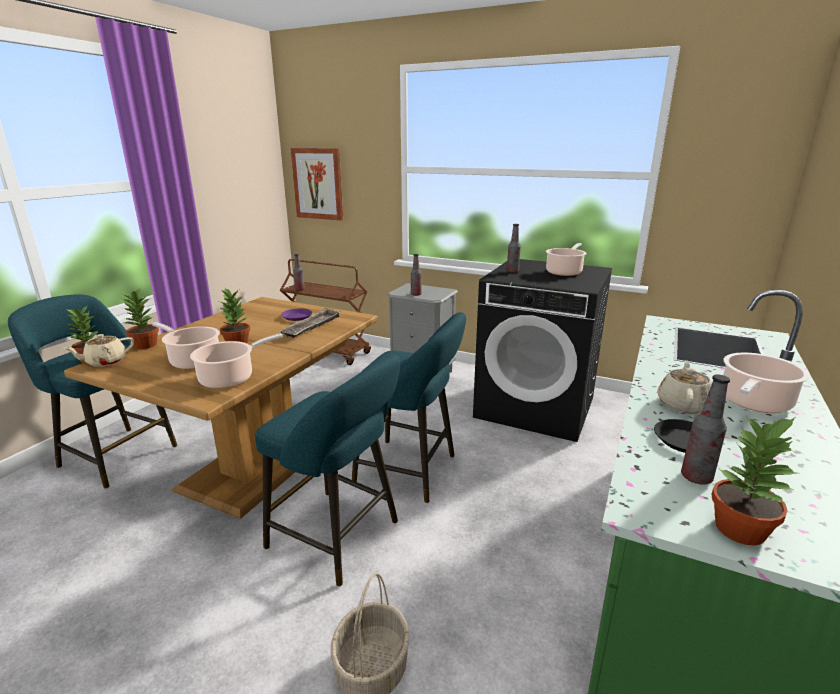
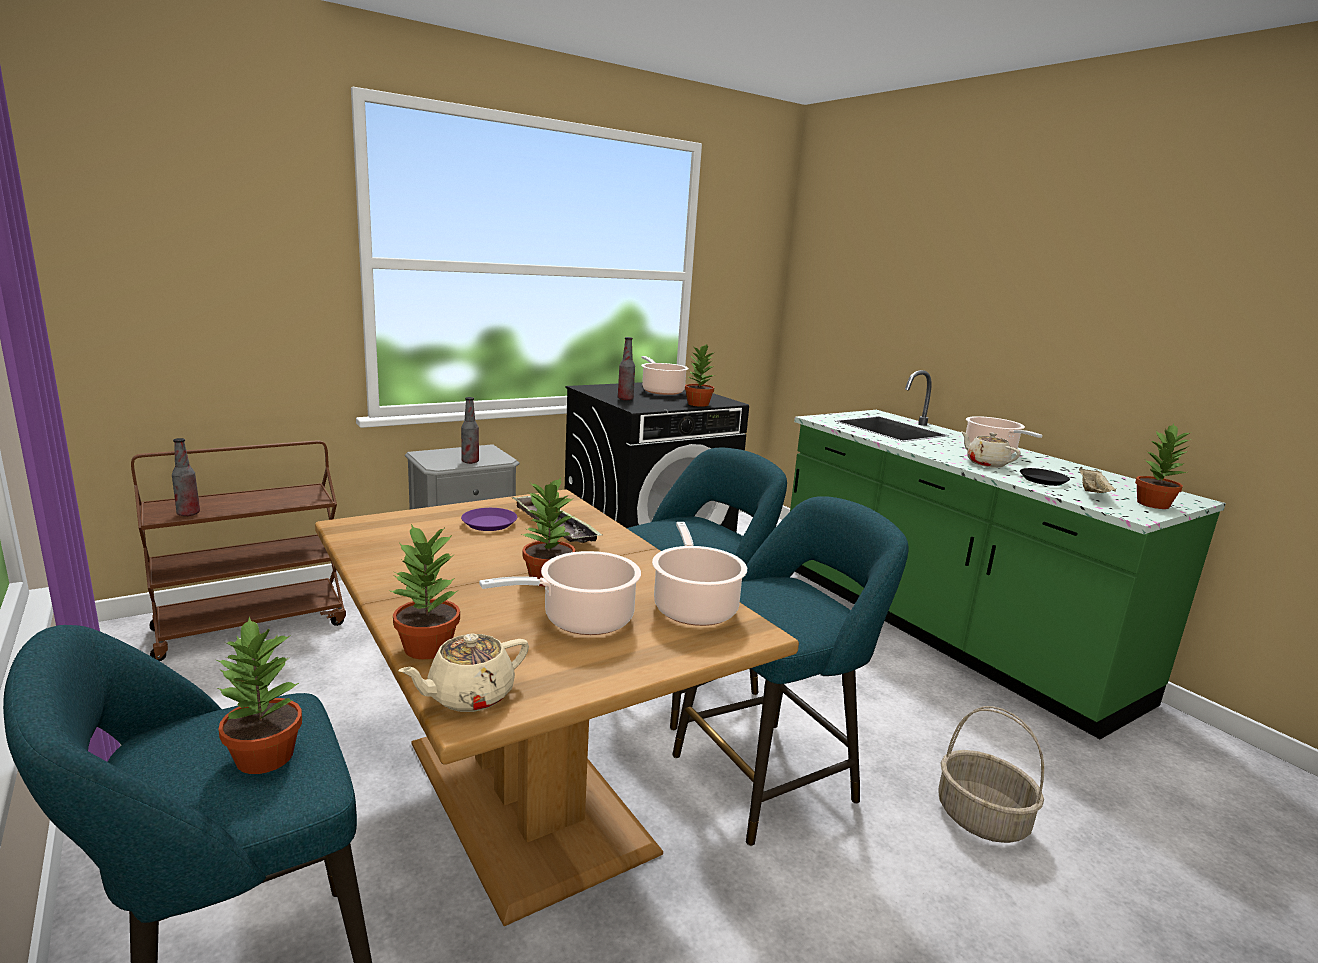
camera: 60 degrees left, 5 degrees down
(105, 362) = (469, 696): beige teapot -> beige teapot turned 60 degrees clockwise
(318, 184) = (150, 288): picture -> none
(551, 284) = (697, 404): none -> potted plant
(696, 477) = (1093, 493): bottle -> beige tray

